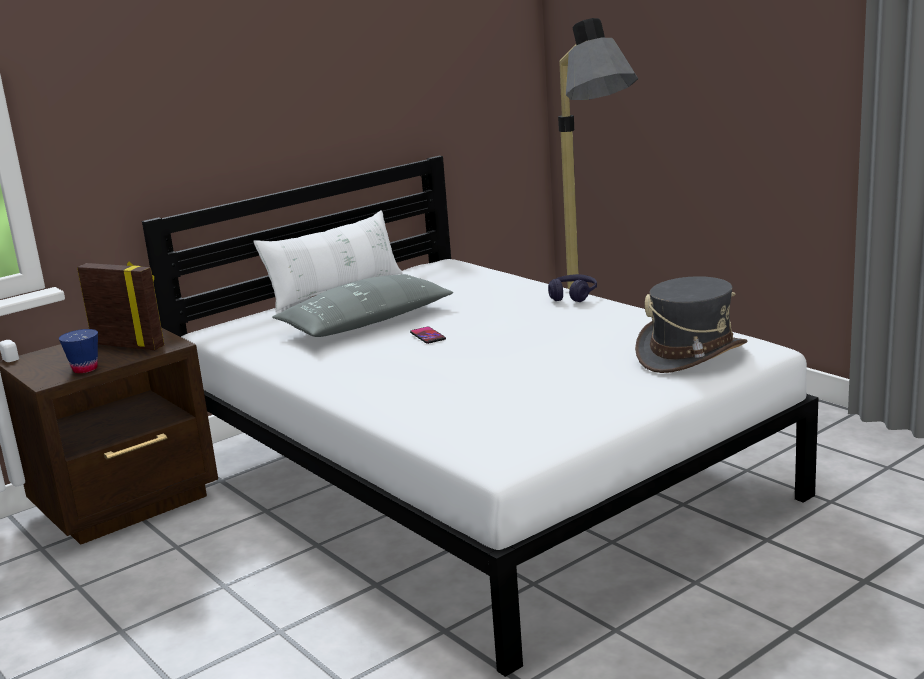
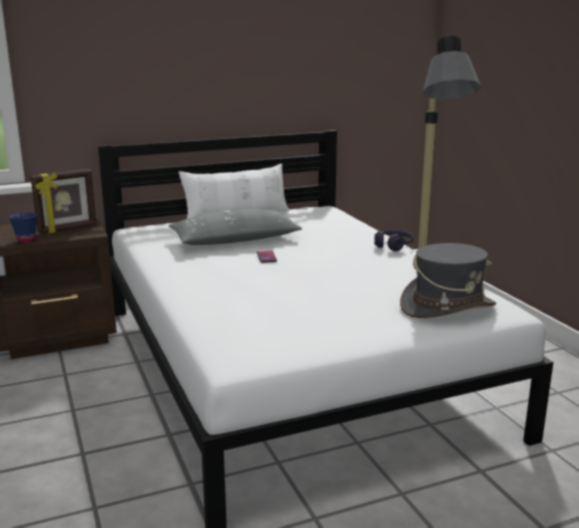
camera: 15 degrees right, 0 degrees up
(129, 345) = (68, 229): picture frame -> picture frame turned 105 degrees clockwise

